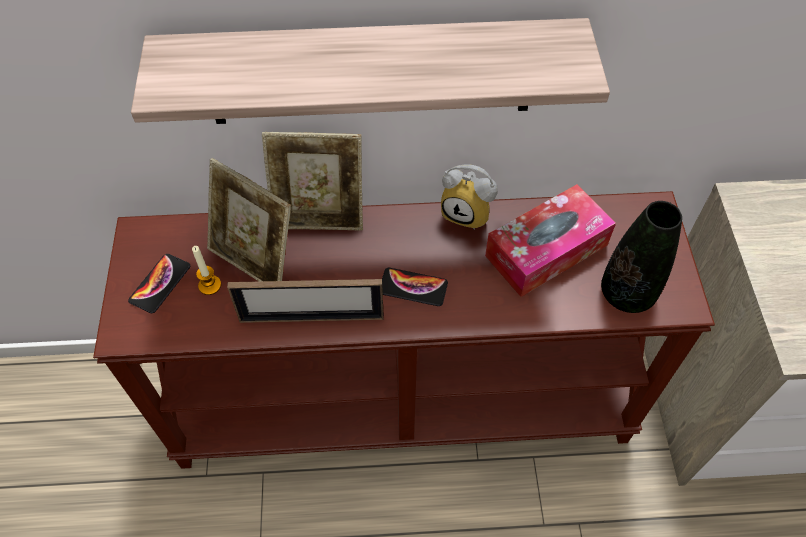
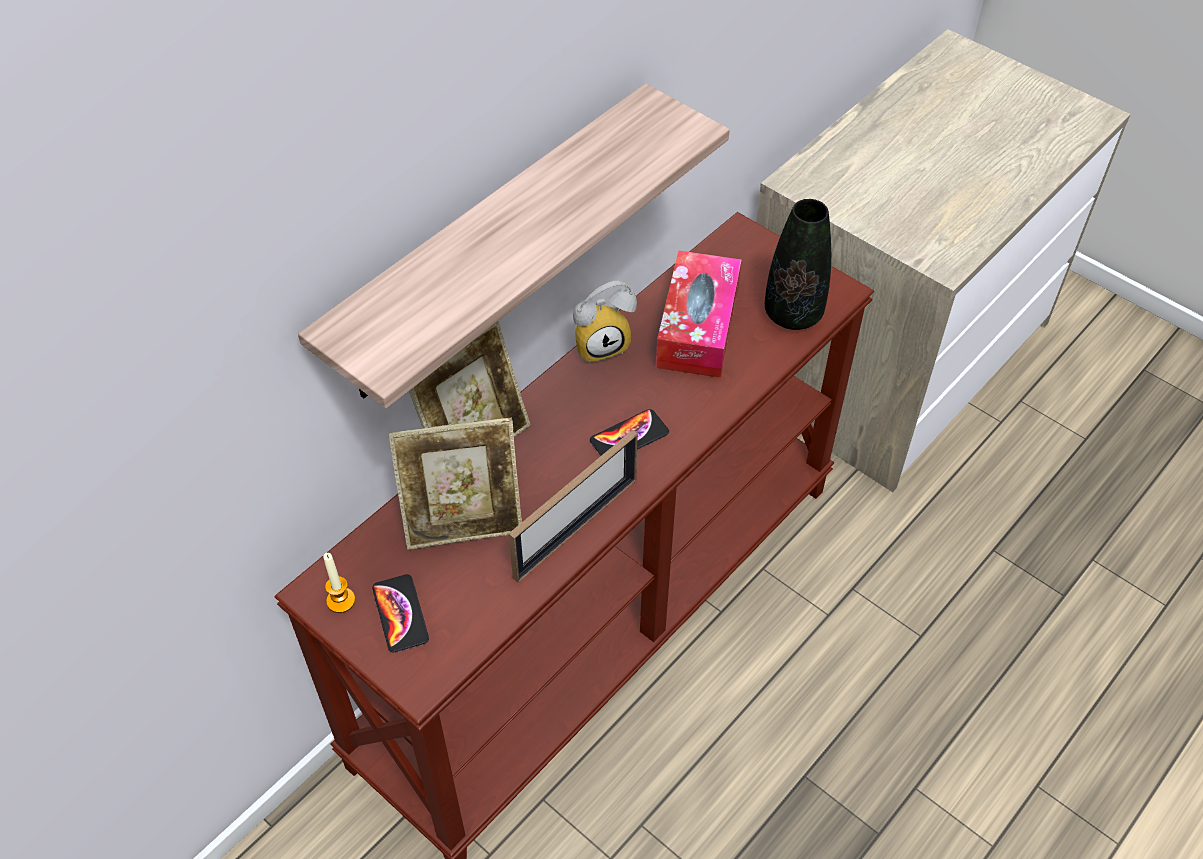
camera: 45 degrees left, 5 degrees down
(210, 285) = (450, 576): candle -> candle (341, 600)

